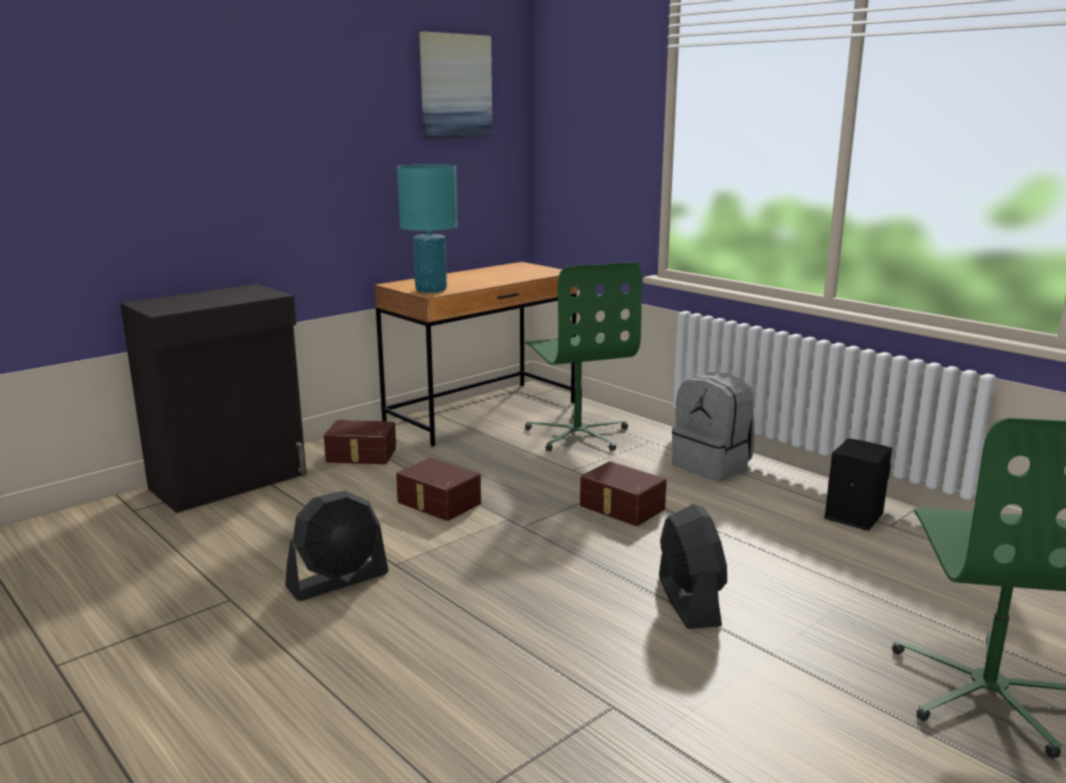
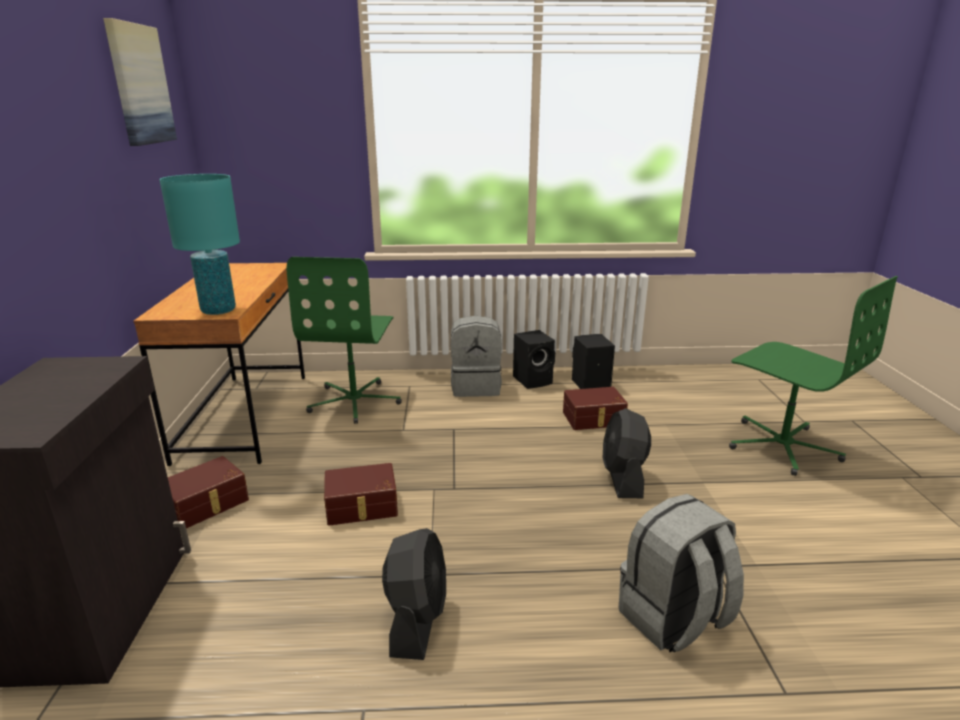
camera: 50 degrees left, 5 degrees up
(487, 704) = (673, 620): none -> grey backpack
(578, 434) = (355, 401): green office chair -> green office chair turned 75 degrees clockwise
(621, 508) = (483, 440): brown storage box -> brown storage box (594, 419)
(688, 601) = (623, 478): black fan -> black fan turned 120 degrees counterclockwise
(790, 485) = (534, 380): none -> black speaker

